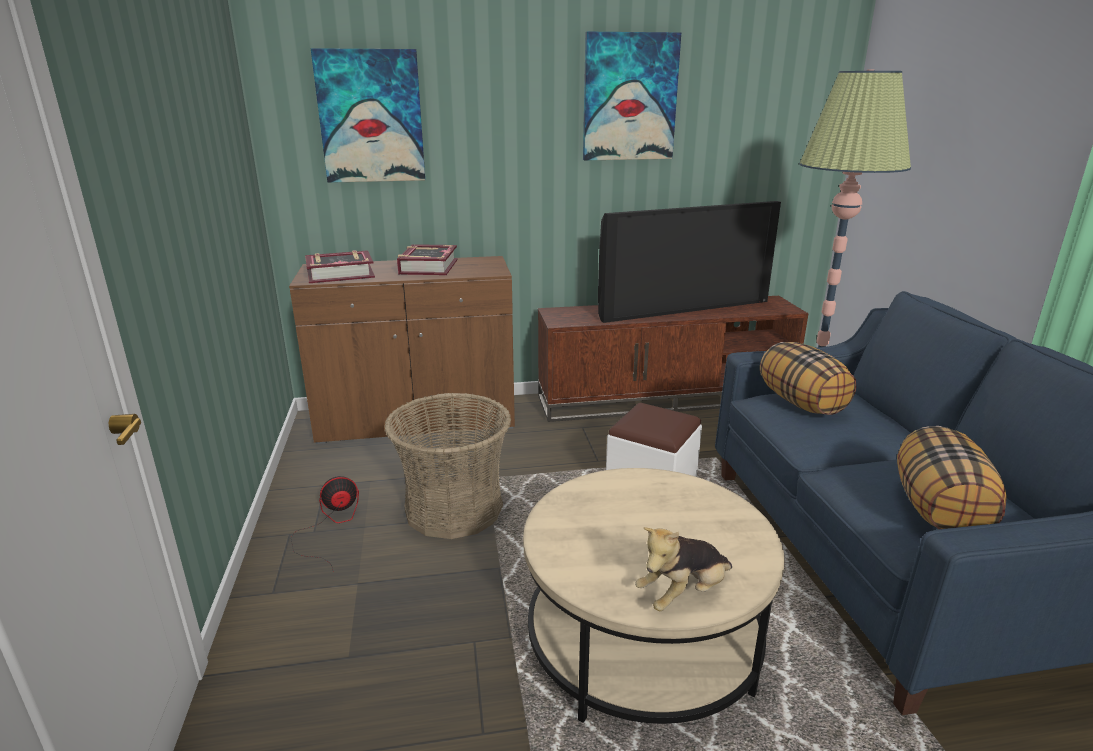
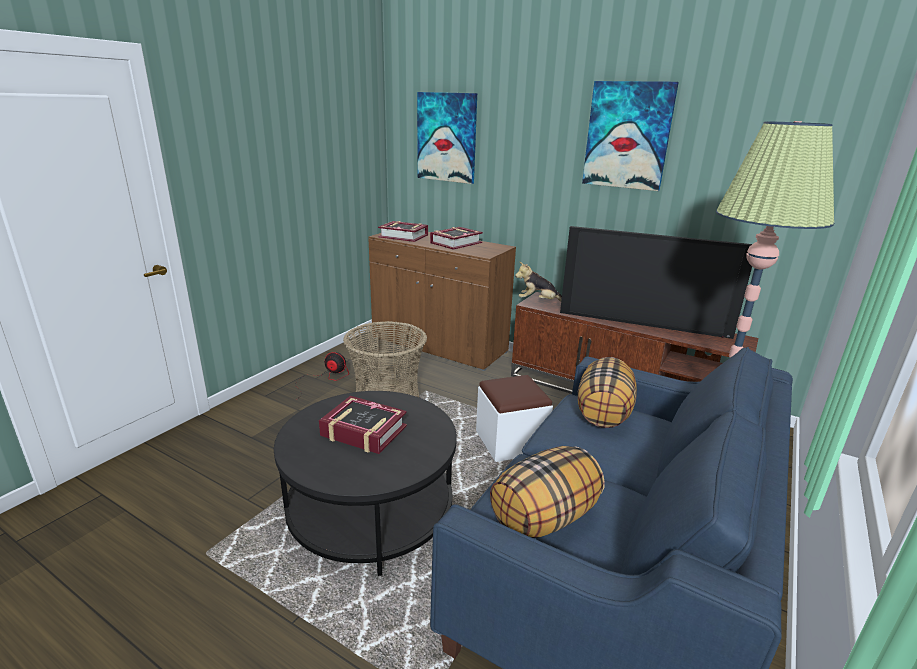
camera: 40 degrees right, 0 degrees up
(640, 533) = (363, 431): none -> book
(642, 641) = (371, 512): beige coffee table -> black coffee table
(683, 594) = (324, 467): plush toy -> plush toy (538, 301)

